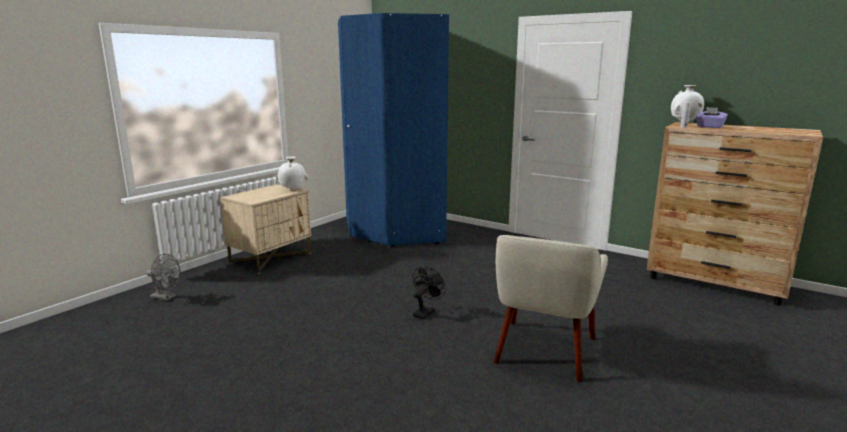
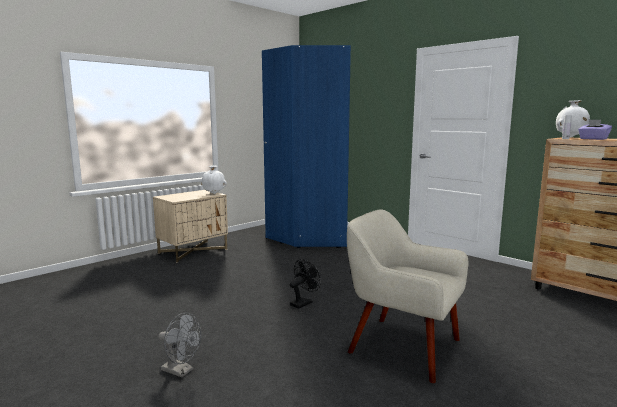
camera: 10 degrees right, 5 degrees down
(166, 297) = (95, 275): grey fan -> grey fan (181, 371)
(543, 350) = (402, 345): beige armchair -> beige armchair turned 90 degrees clockwise

